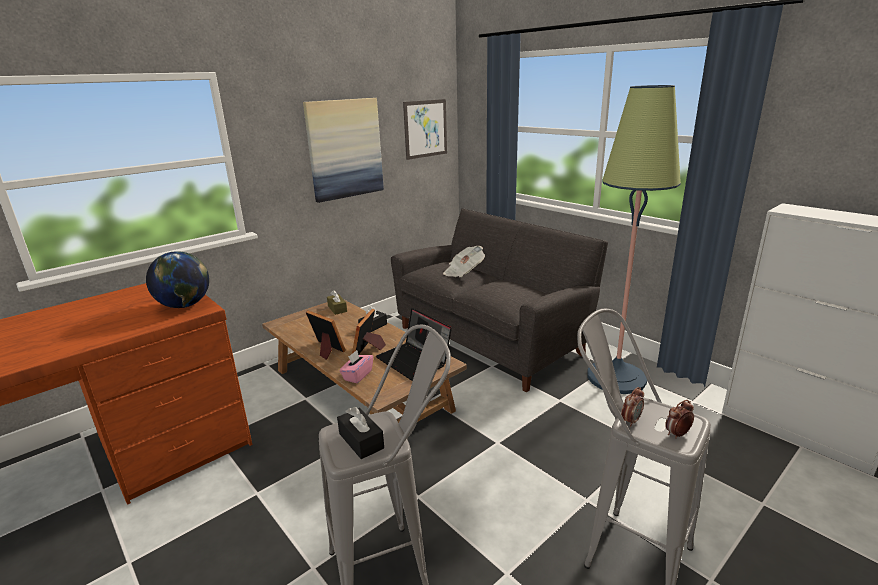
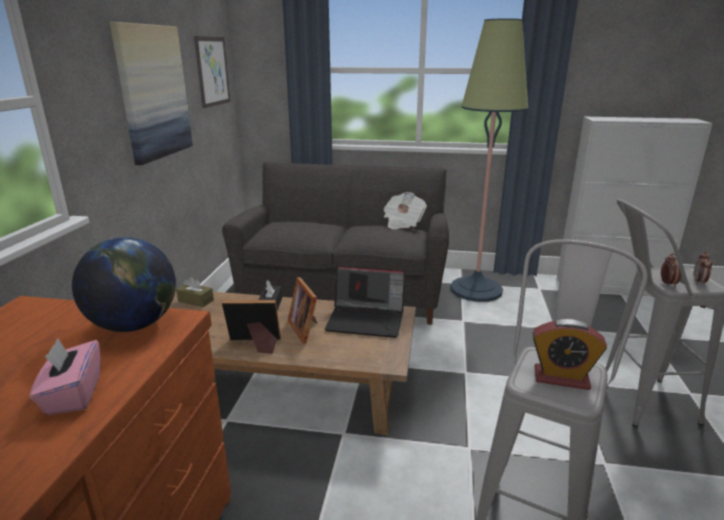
camera: 40 degrees left, 0 degrees up
(357, 375) = (334, 354): pink tissue box -> pink tissue box (73, 394)
(361, 441) = (561, 378): black tissue box -> alarm clock
(463, 272) = (315, 226): newspaper -> newspaper (403, 222)

